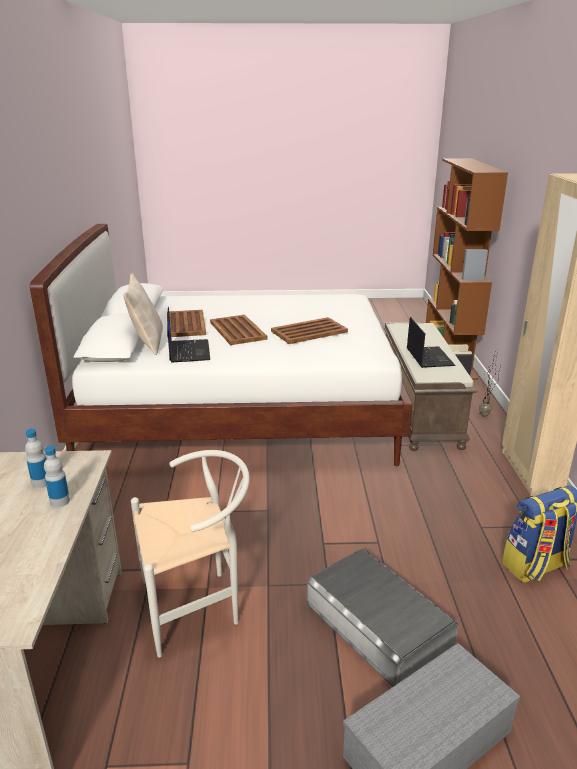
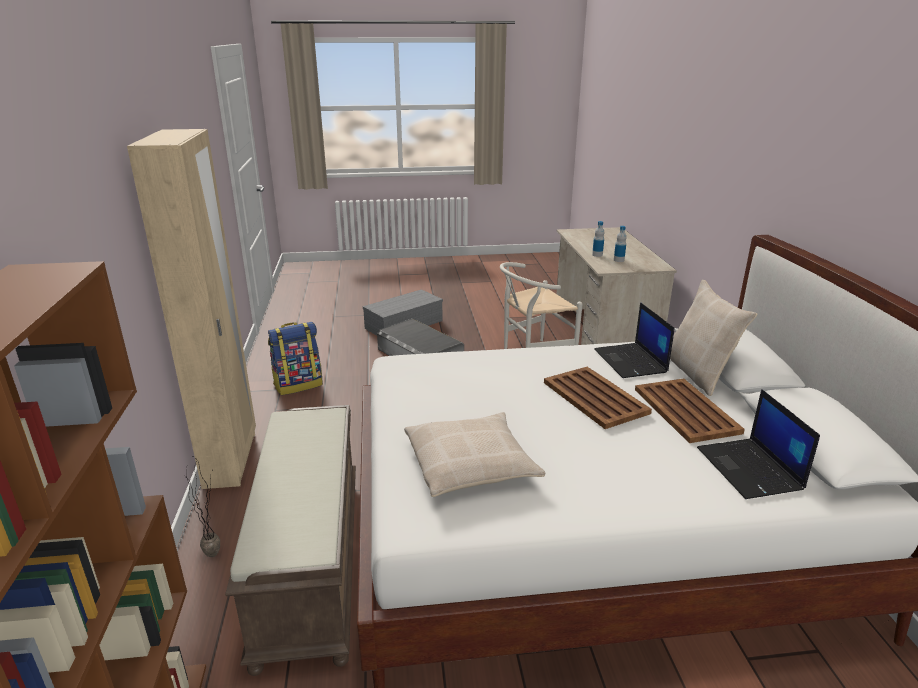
camera: 175 degrees right, 0 degrees up
(308, 331) = (489, 395): brown tray -> none
(325, 310) = (471, 465): none -> beige pillow
(429, 357) = (305, 452): laptop -> laptop (750, 469)

